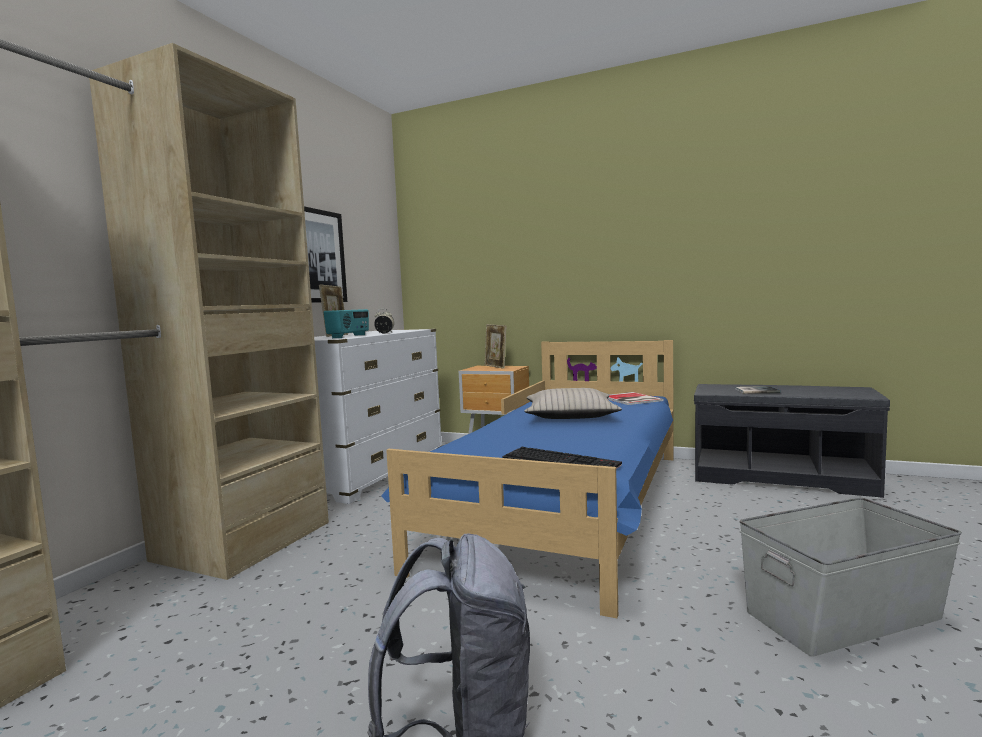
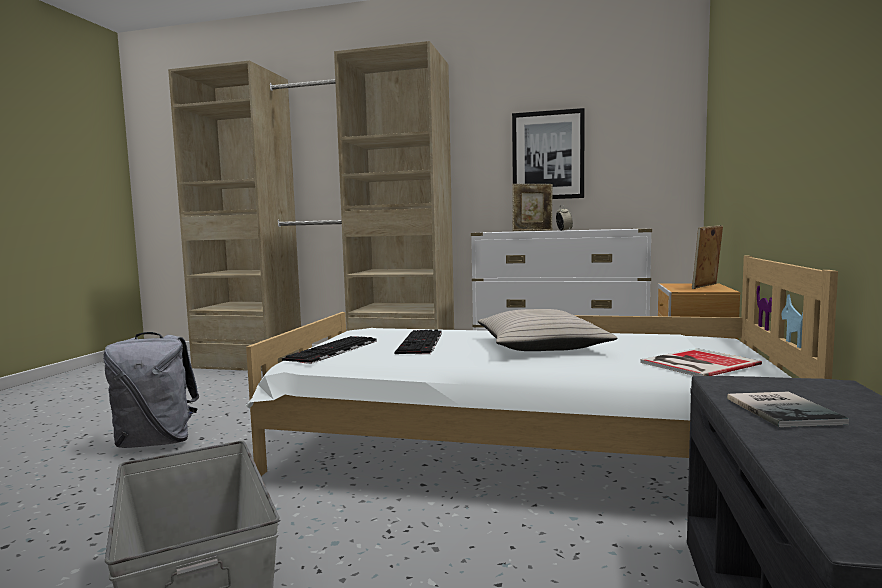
camera: 80 degrees right, 0 degrees up
(349, 336) = (514, 231): radio -> none
(541, 438) = (421, 343): none -> keyboard
(569, 504) = (515, 451): blue bed -> white bed

